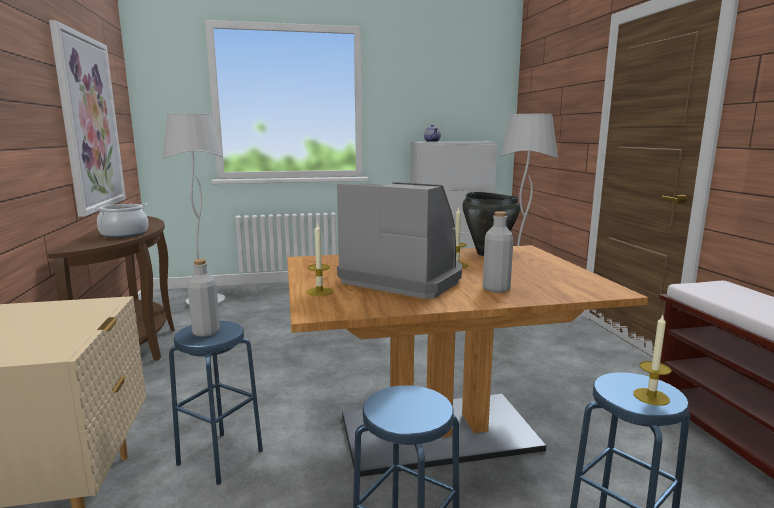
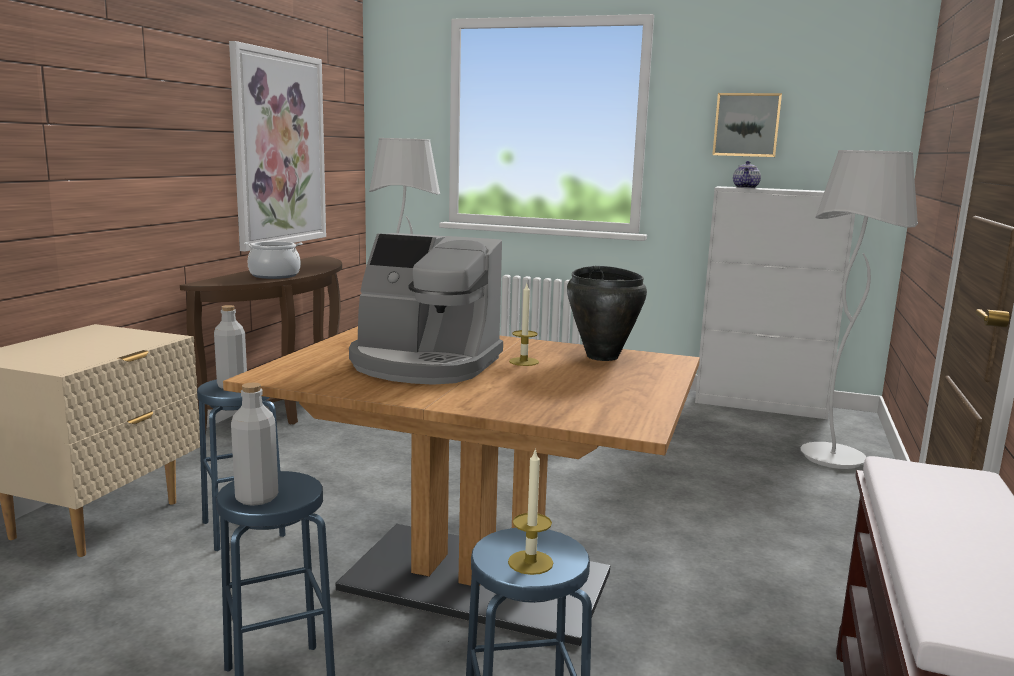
camera: 30 degrees right, 0 degrees up
(319, 291) = (313, 359): candle -> none
(403, 279) = (424, 364): coffee machine -> coffee machine turned 135 degrees clockwise
(424, 102) = (746, 125): none -> picture
(496, 289) = (496, 394): grey bottle -> grey bottle (257, 497)

